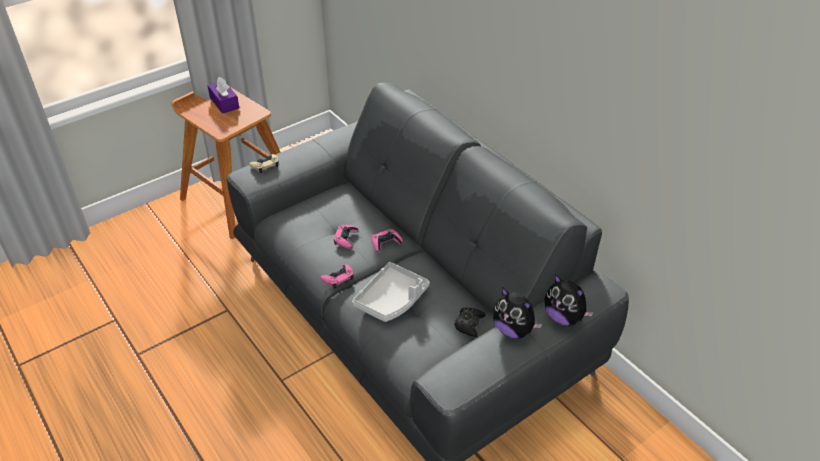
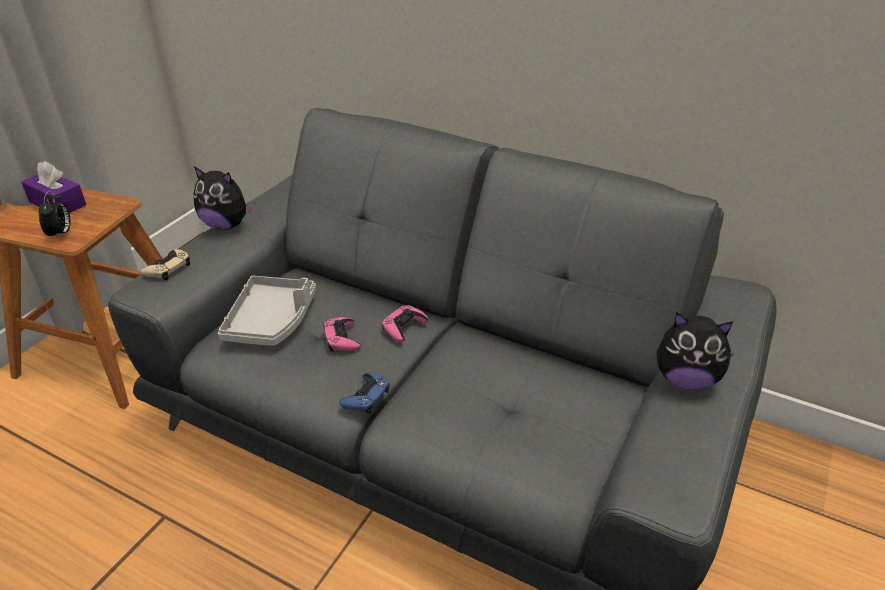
camera: 25 degrees left, 5 degrees down
(218, 125) = (61, 234): none -> alarm clock
(338, 278) = (366, 397): pink game controller -> blue game controller
(392, 299) = (466, 400): grey tray -> grey tray (271, 320)
(469, 324) = (596, 397): black game controller -> none
(564, 317) = (731, 340): plush toy -> plush toy (227, 225)

